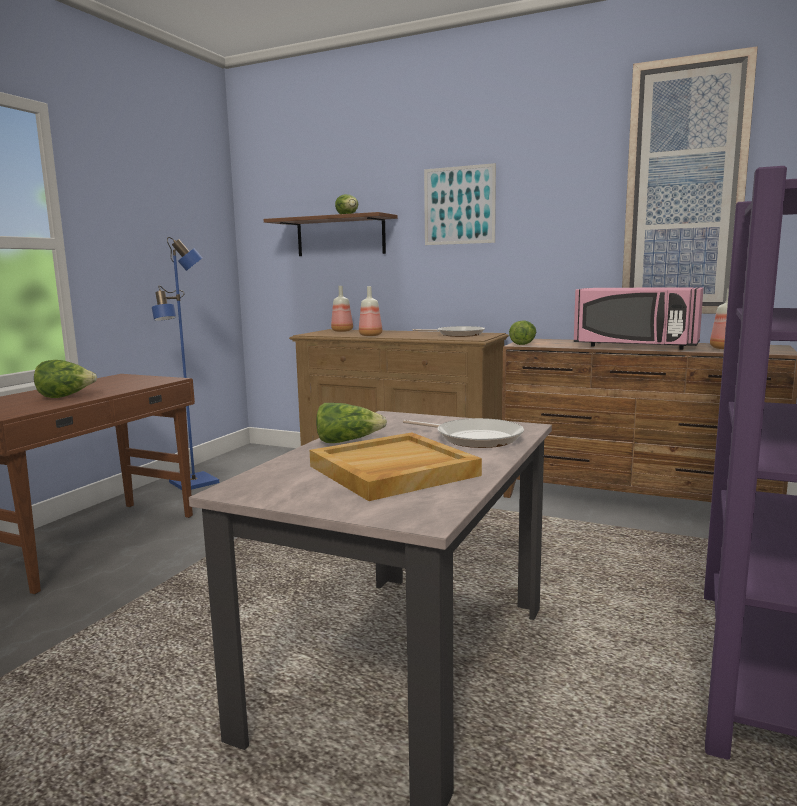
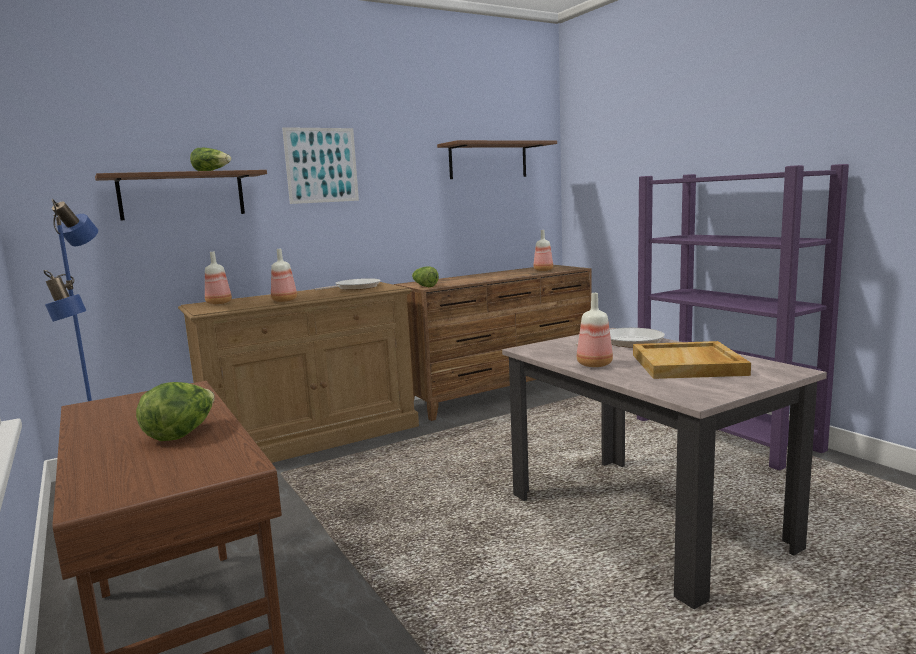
camera: 55 degrees left, 0 degrees up
(347, 441) = (593, 364): lettuce -> bottle
(635, 346) = (497, 276): pink microwave -> none
(684, 190) = (488, 161): picture -> brown shelf

